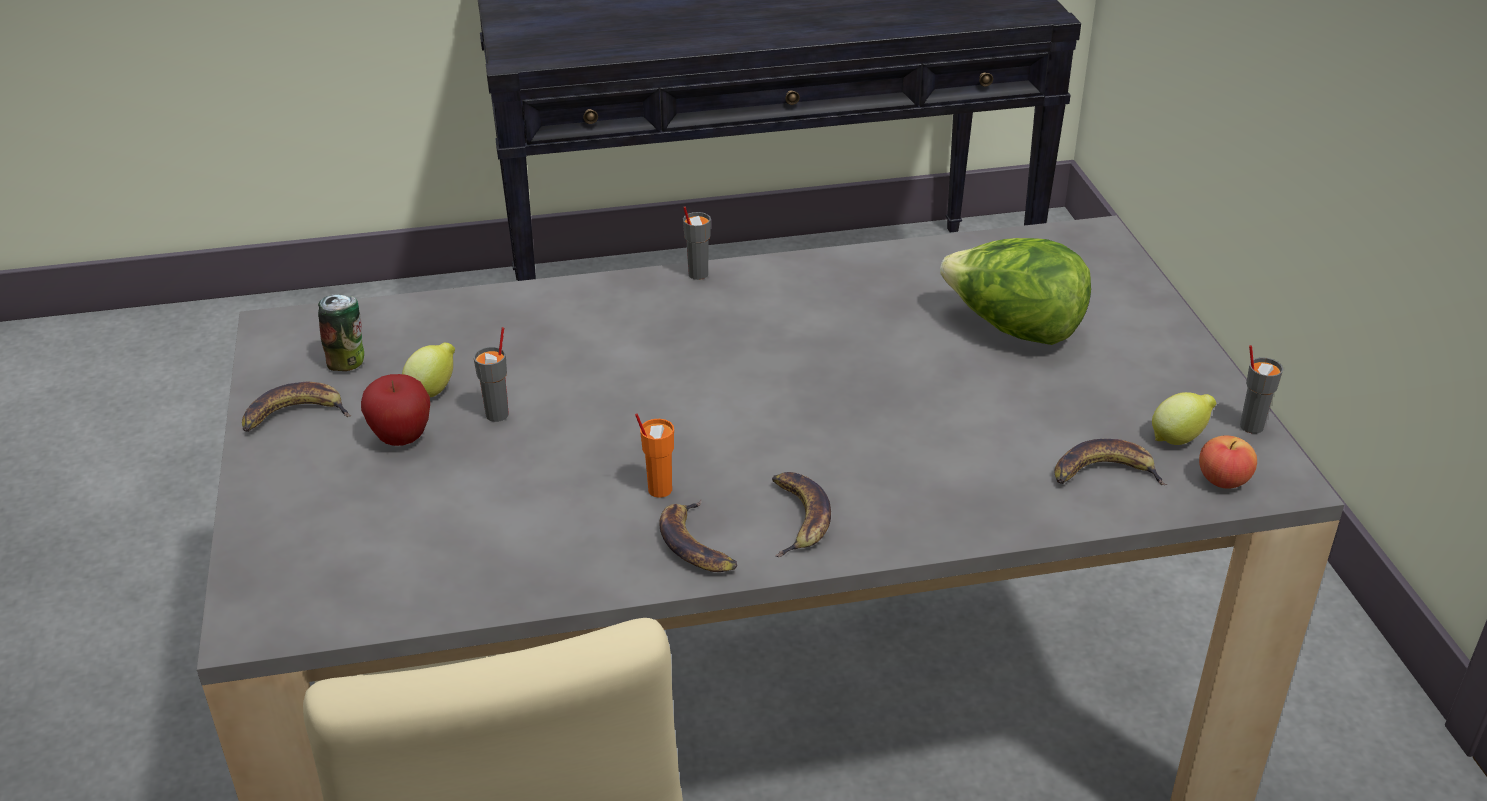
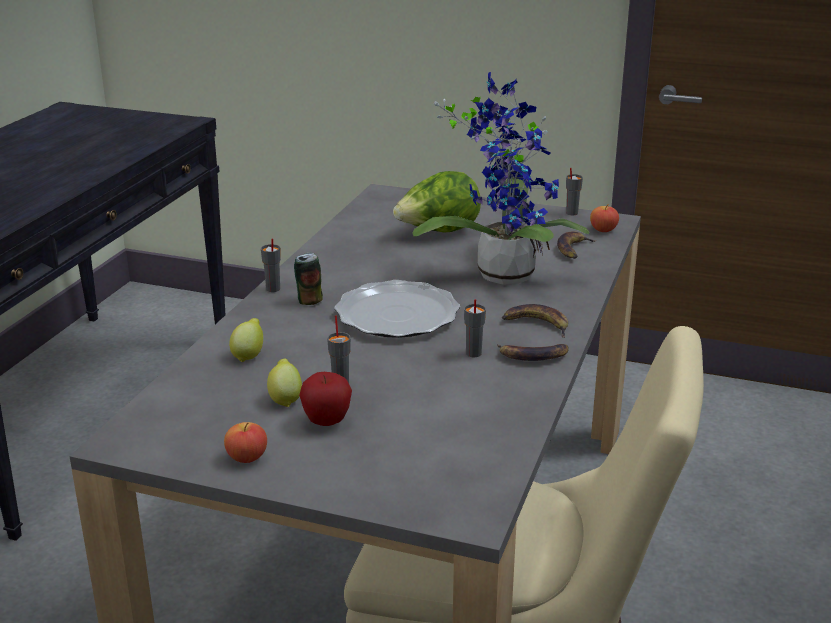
camera: 60 degrees left, 10 degrees down
(294, 415) = (247, 457): banana -> apple
(348, 362) = (207, 423): can -> can (309, 300)
(659, 489) = (473, 353): orange cup -> grey cup
(715, 390) = (398, 315): none -> plate
(943, 431) = (503, 271): none -> potted plant
(1179, 438) = (565, 228): lemon -> lemon (248, 355)

